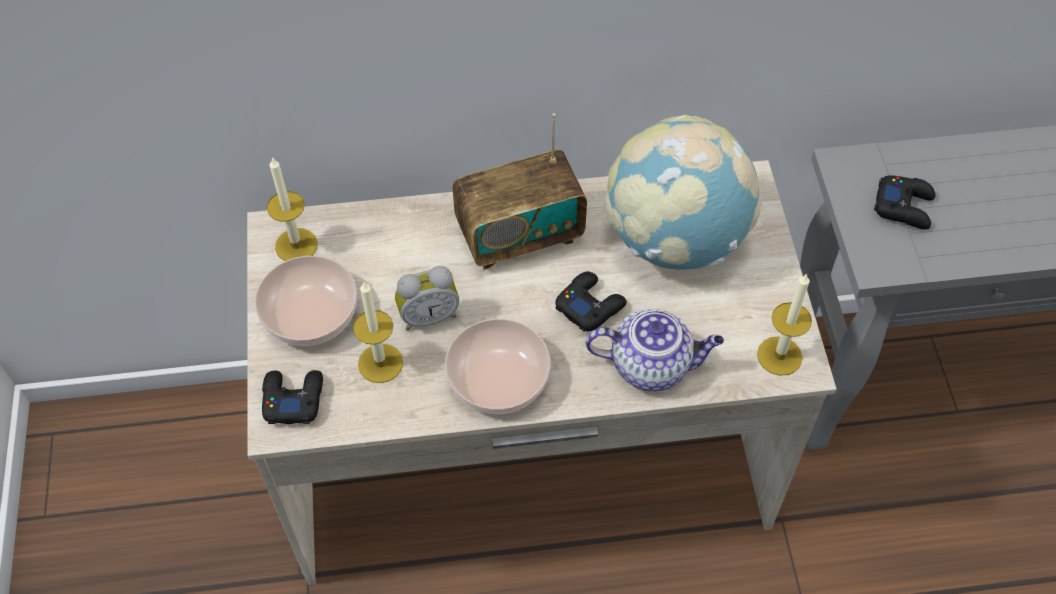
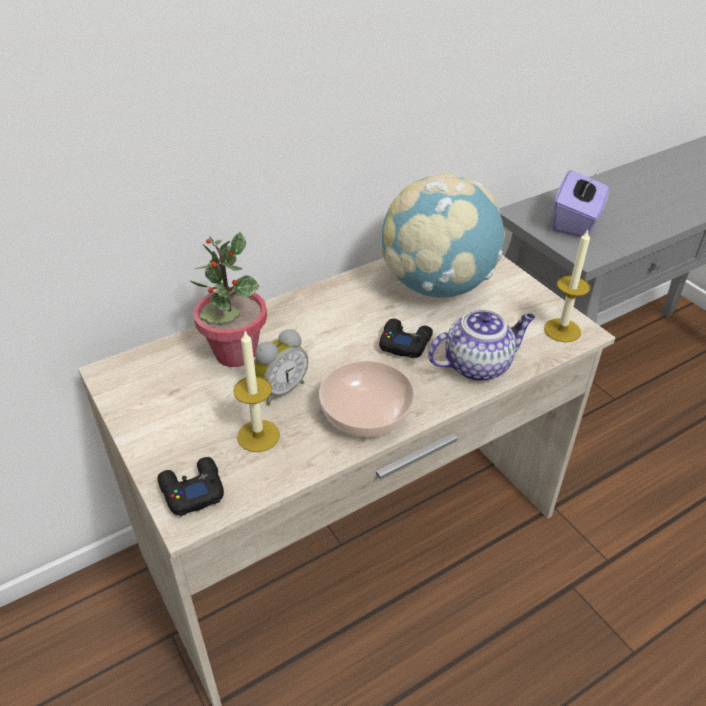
camera: 25 degrees left, 15 degrees down
(296, 245) = (135, 377): candle -> none
(311, 312) = (174, 419): bowl -> none
(406, 251) = (235, 353): none -> potted plant
(519, 235) = (321, 316): radio -> none
(904, 206) = (576, 222): black game controller -> purple tissue box

